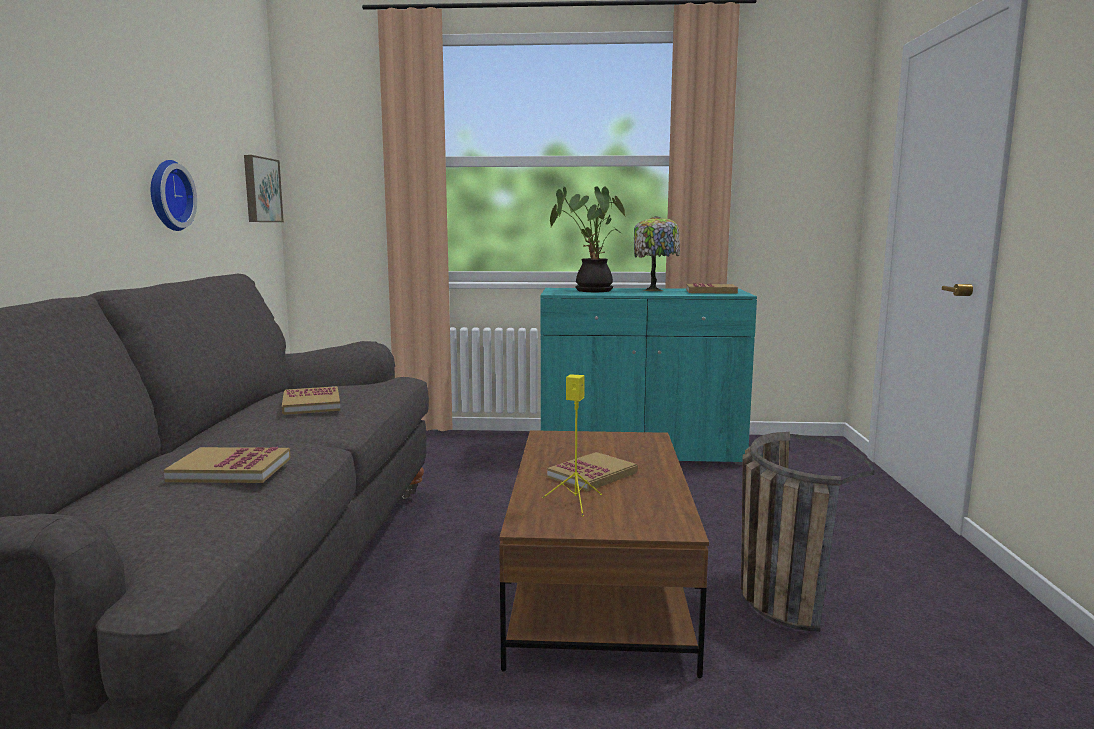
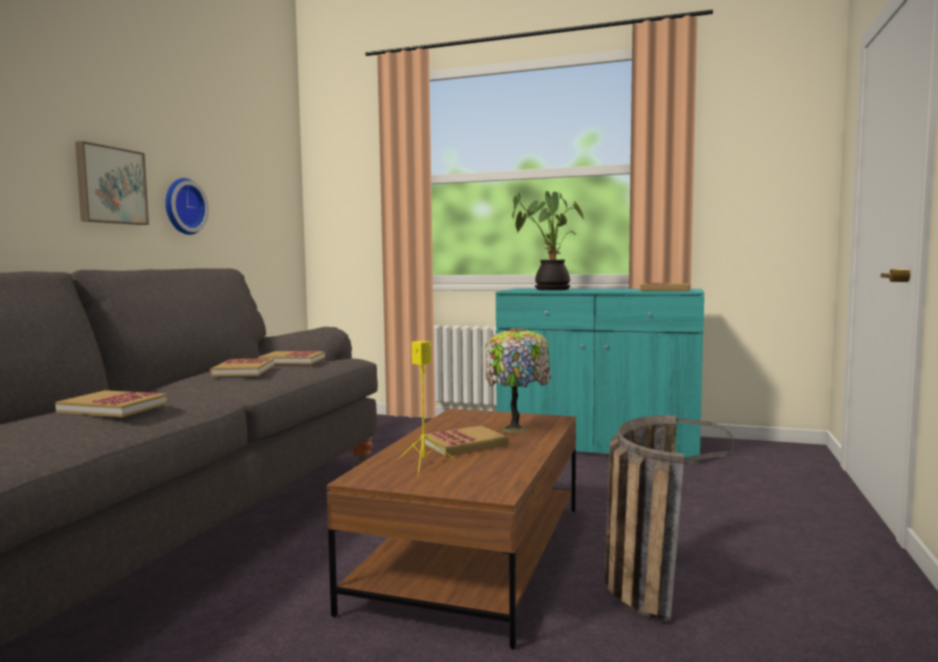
camera: 15 degrees right, 5 degrees down
(260, 190) = (282, 207): picture -> picture (110, 185)
(346, 385) = (292, 360): none -> book
(654, 290) = (612, 289): table lamp -> table lamp (516, 429)

